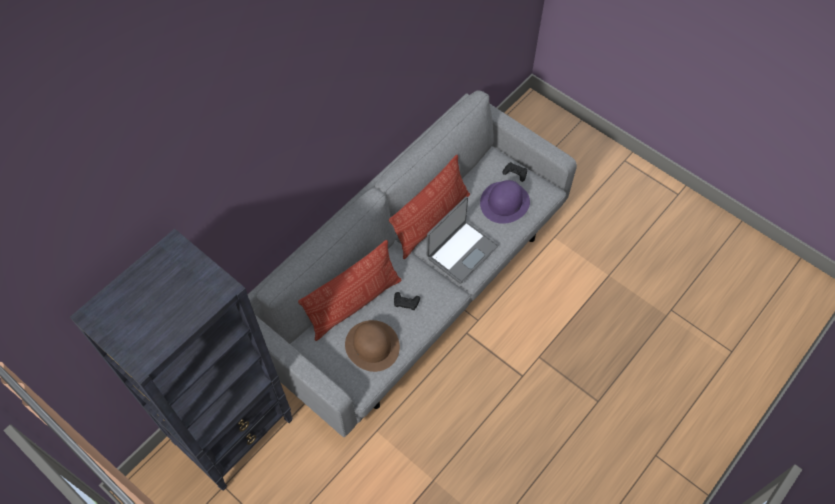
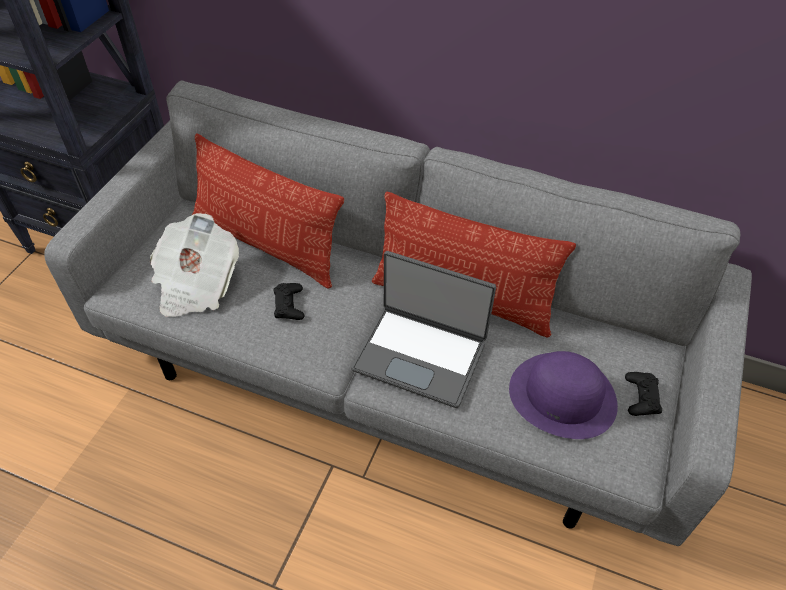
camera: 70 degrees right, 10 degrees down
(372, 345) = (196, 284): brown hat -> newspaper

